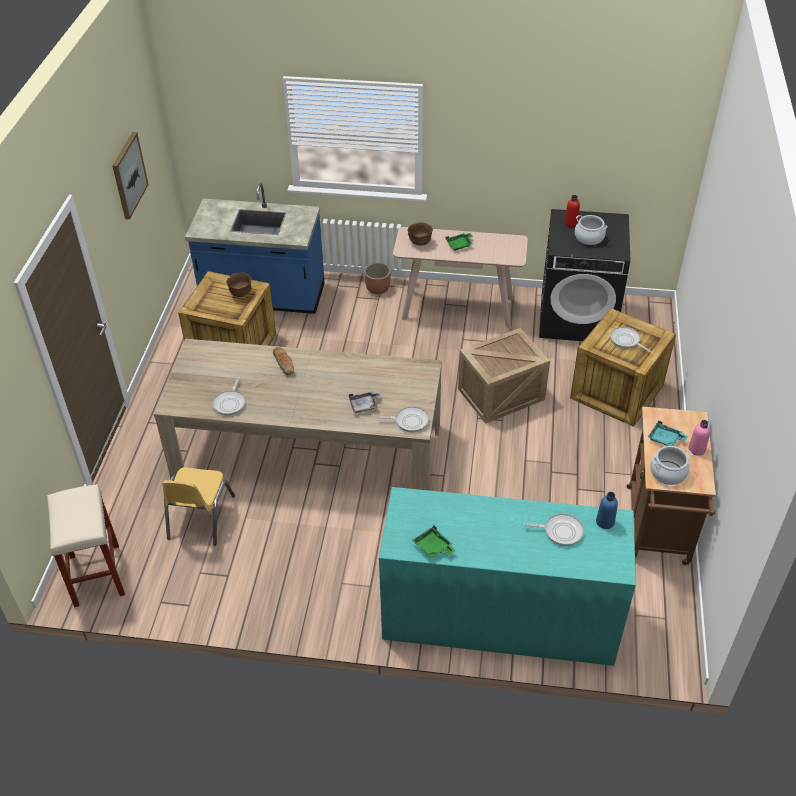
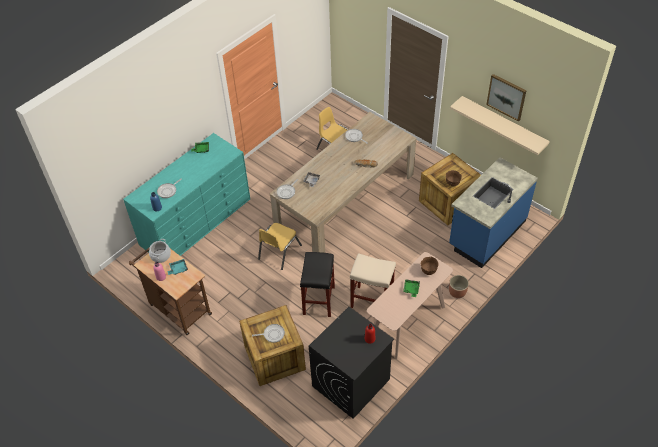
camera: 125 degrees right, 5 degrees up
(96, 574) = (333, 111): beige stool -> beige stool (372, 300)
(140, 220) = (503, 124): none -> beige shelf
(464, 474) = (279, 252): none -> yellow chair
(501, 393) = (319, 301): crate -> black stool
(589, 238) = (347, 338): cooking pot -> none

